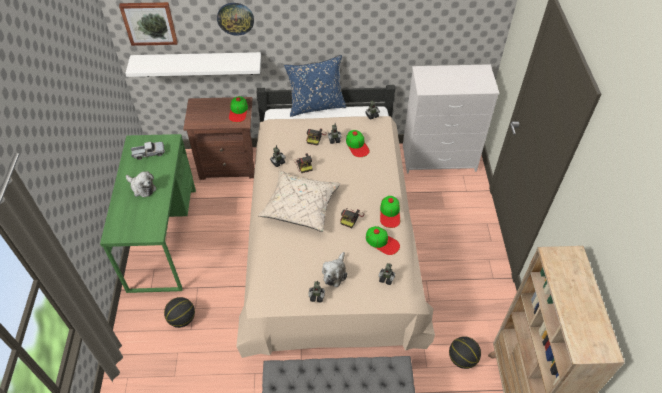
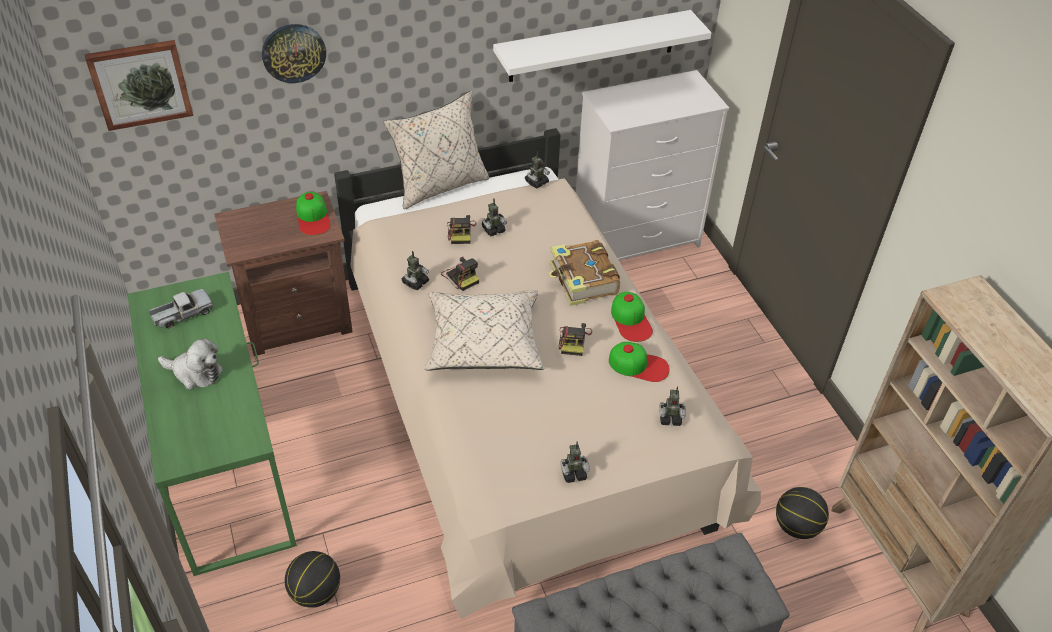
camera: 20 degrees left, 5 degrees down
(197, 64) = (228, 148): white shelf -> white shelf (592, 46)
(316, 106) = (439, 185): blue pillow -> beige pillow
(335, 273) = (586, 430): plush toy -> none
(357, 145) = (534, 231): cap -> none
(372, 182) = (583, 281): none -> book

